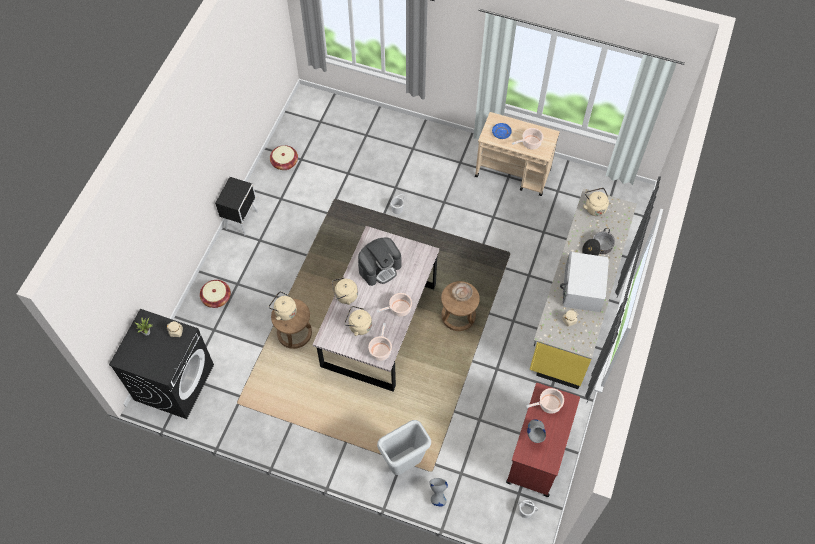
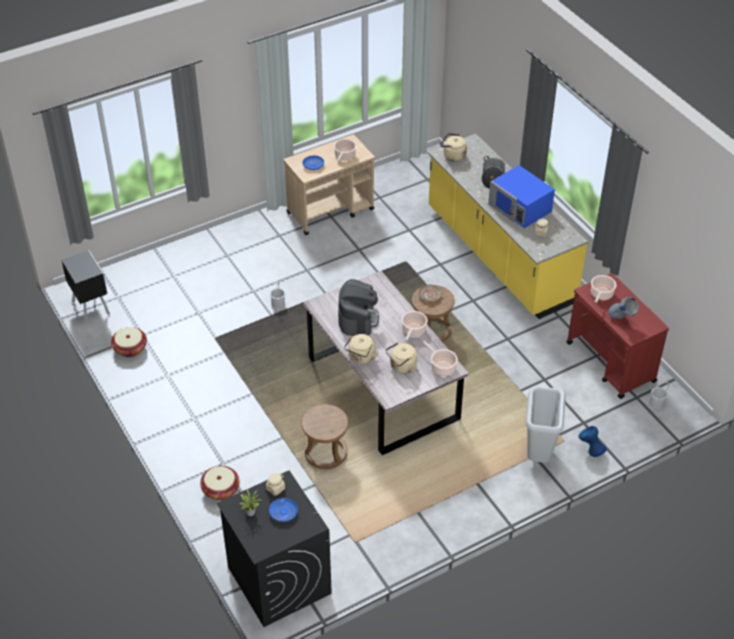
camera: 50 degrees left, 15 degrees down
(160, 350) = (283, 512): none -> blue plate
(242, 220) = (156, 418): black nightstand -> black nightstand (91, 307)
(284, 311) = (316, 423): beige kettle -> none
(437, 495) = (590, 451): grey vase -> blue vase
(582, 289) = (520, 208): white microwave -> blue microwave

